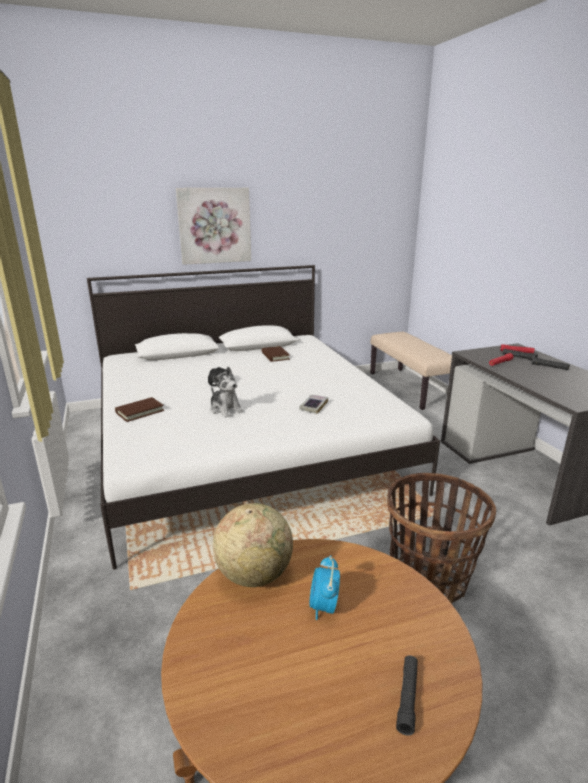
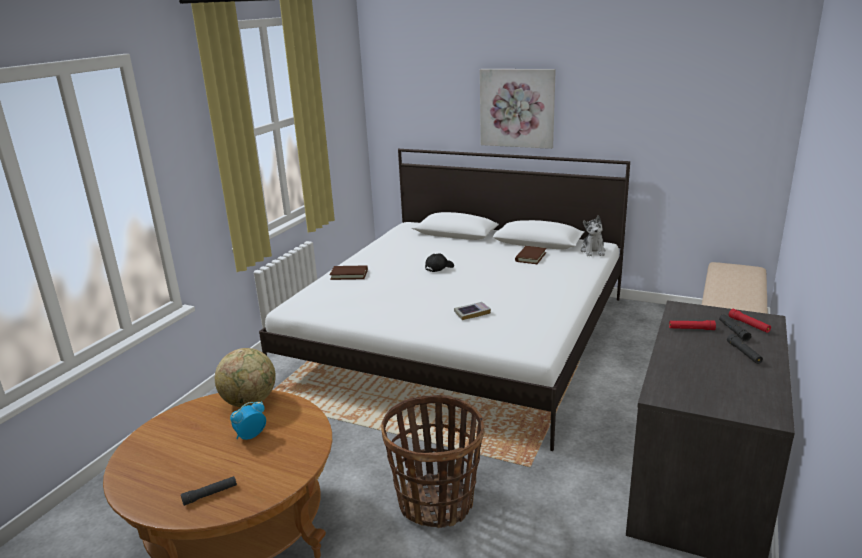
camera: 45 degrees right, 0 degrees up
(225, 409) = (403, 292): plush toy -> plush toy (593, 251)

